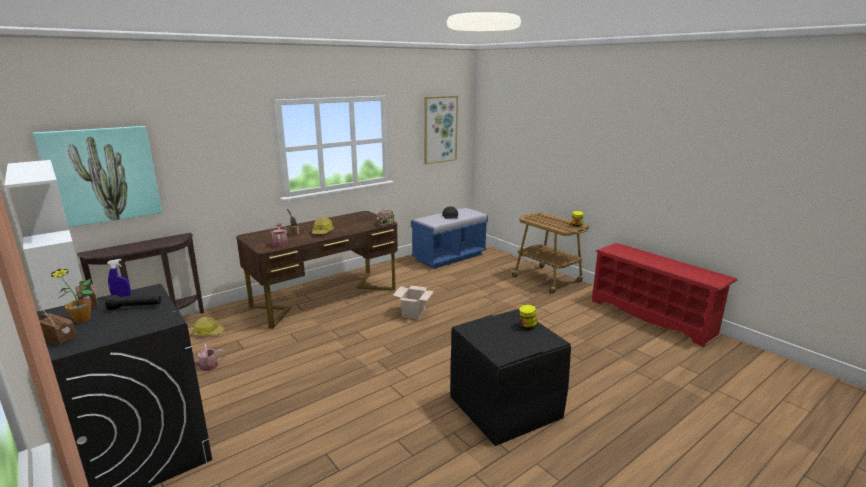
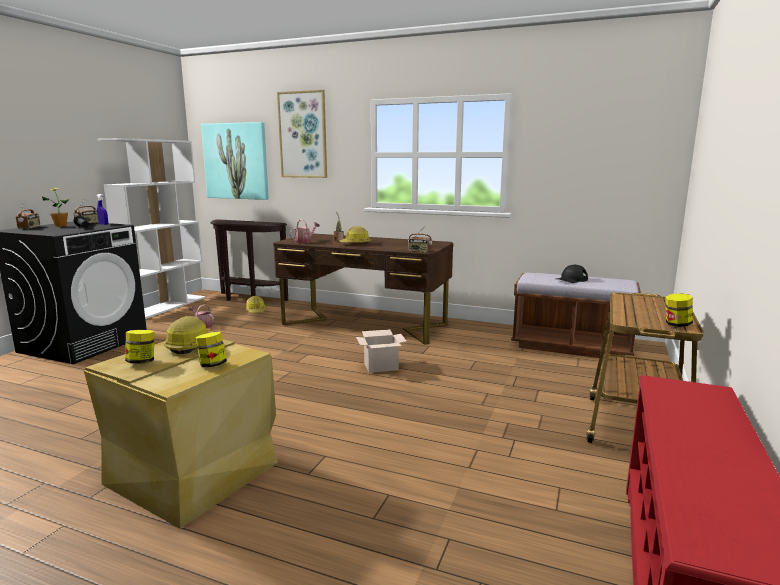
camera: 60 degrees right, 5 degrees down
(440, 129) = (611, 147): picture -> picture (303, 135)
(449, 257) = (571, 346): blue bench -> brown bench
(488, 328) = (190, 345): none -> hard hat
(505, 406) = (195, 473): black storage box -> beige storage box
(508, 345) = (142, 362): none -> jar

